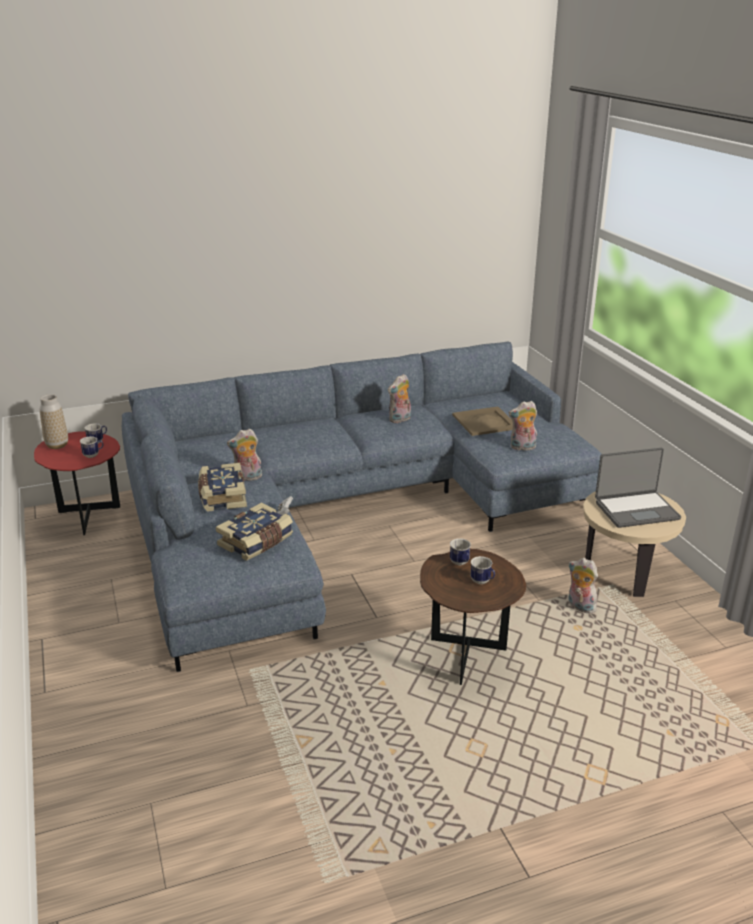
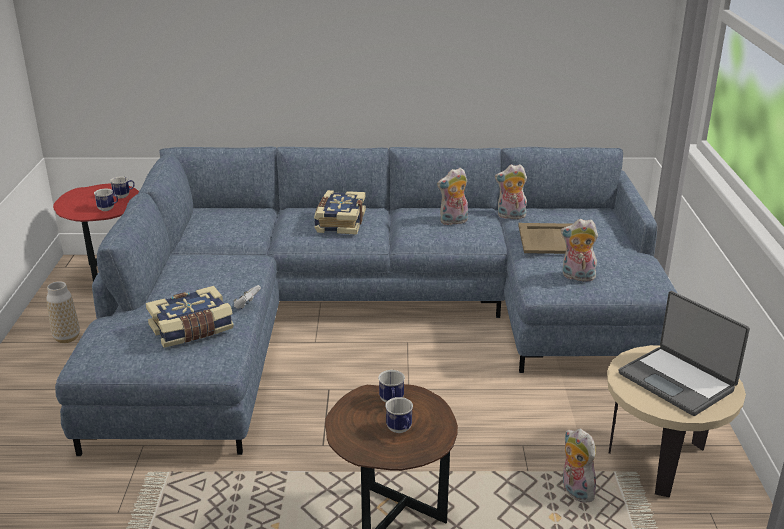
camera: 20 degrees right, 0 degrees up
(57, 445) = (84, 194): vase -> vase (67, 338)
(222, 496) = (197, 273): book -> book (339, 222)
(247, 478) = (244, 258): plush toy -> plush toy (510, 216)
(636, 510) = (677, 381): laptop -> laptop turned 45 degrees clockwise

